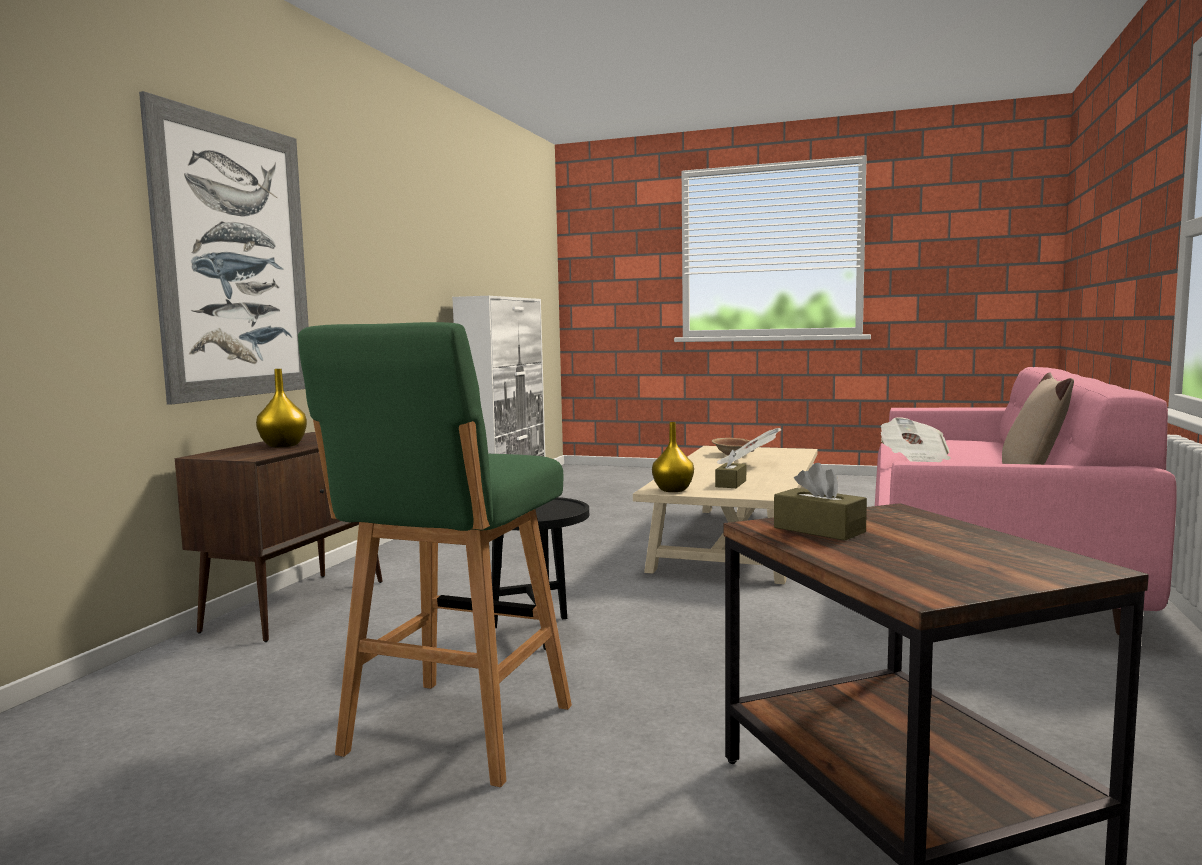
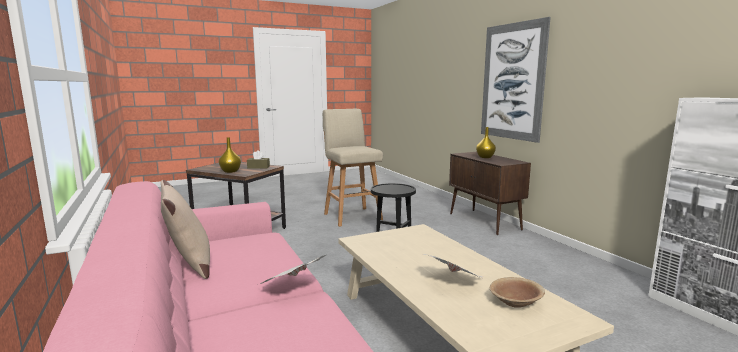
camera: 135 degrees right, 5 degrees up
(454, 733) = (352, 216): green stool -> beige stool
(674, 490) = (412, 231): yellow vase -> yellow vase (230, 171)
(731, 484) = (399, 246): brown tissue box -> none

